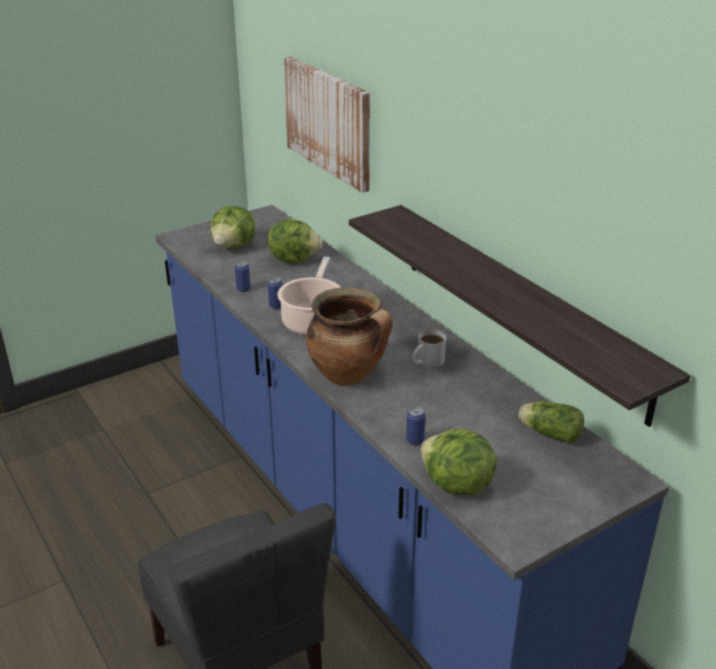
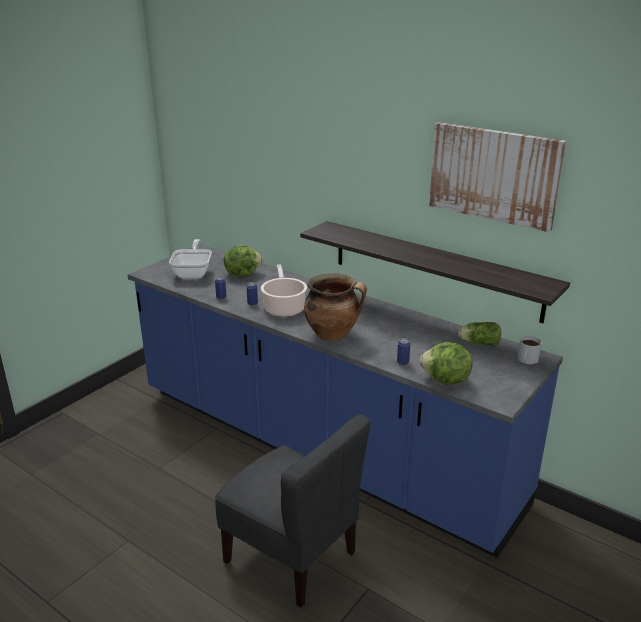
camera: 20 degrees left, 5 degrees down
(234, 246) = (193, 272): lettuce -> frying pan
(328, 121) = (255, 173): picture -> picture (494, 174)
(426, 361) = (376, 318): white mug -> white mug (526, 360)

